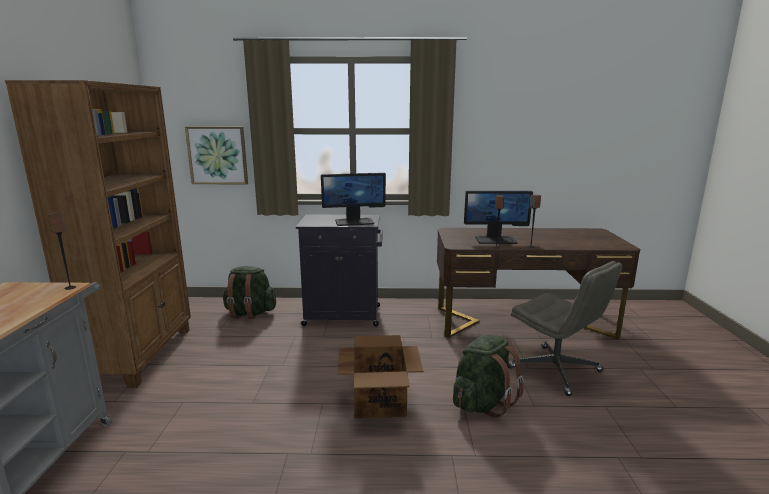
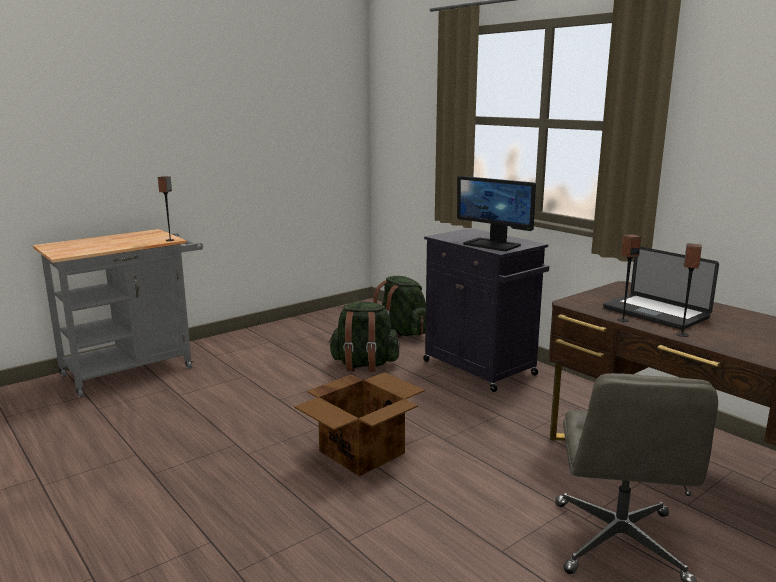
camera: 50 degrees right, 0 degrees up
(141, 355) = (277, 333): brown bookcase -> none
(217, 155) = (415, 146): picture -> none
(482, 403) = (449, 512): green backpack -> green backpack (364, 365)
(496, 240) = (655, 313): monitor -> laptop

